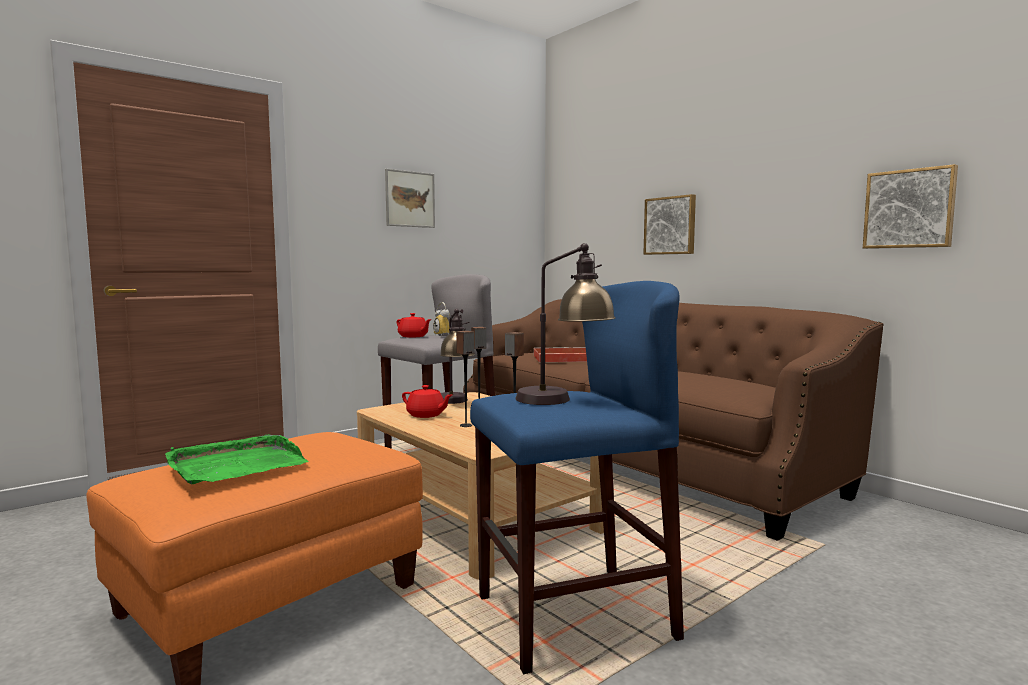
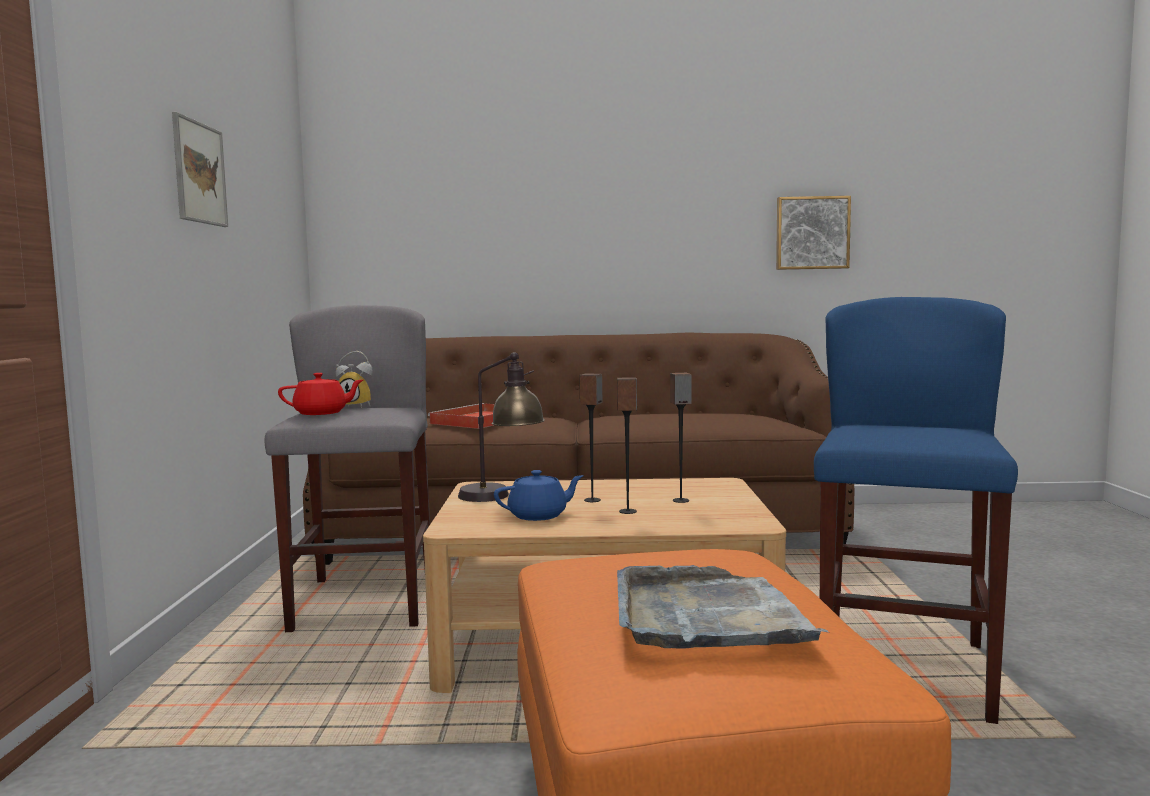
camera: 50 degrees left, 0 degrees up
(235, 465) = (707, 616): green tray -> grey tray
(426, 415) = (539, 516): red teapot -> blue teapot
(564, 400) = (915, 429): table lamp -> none
(670, 225) = (544, 240): picture -> none

